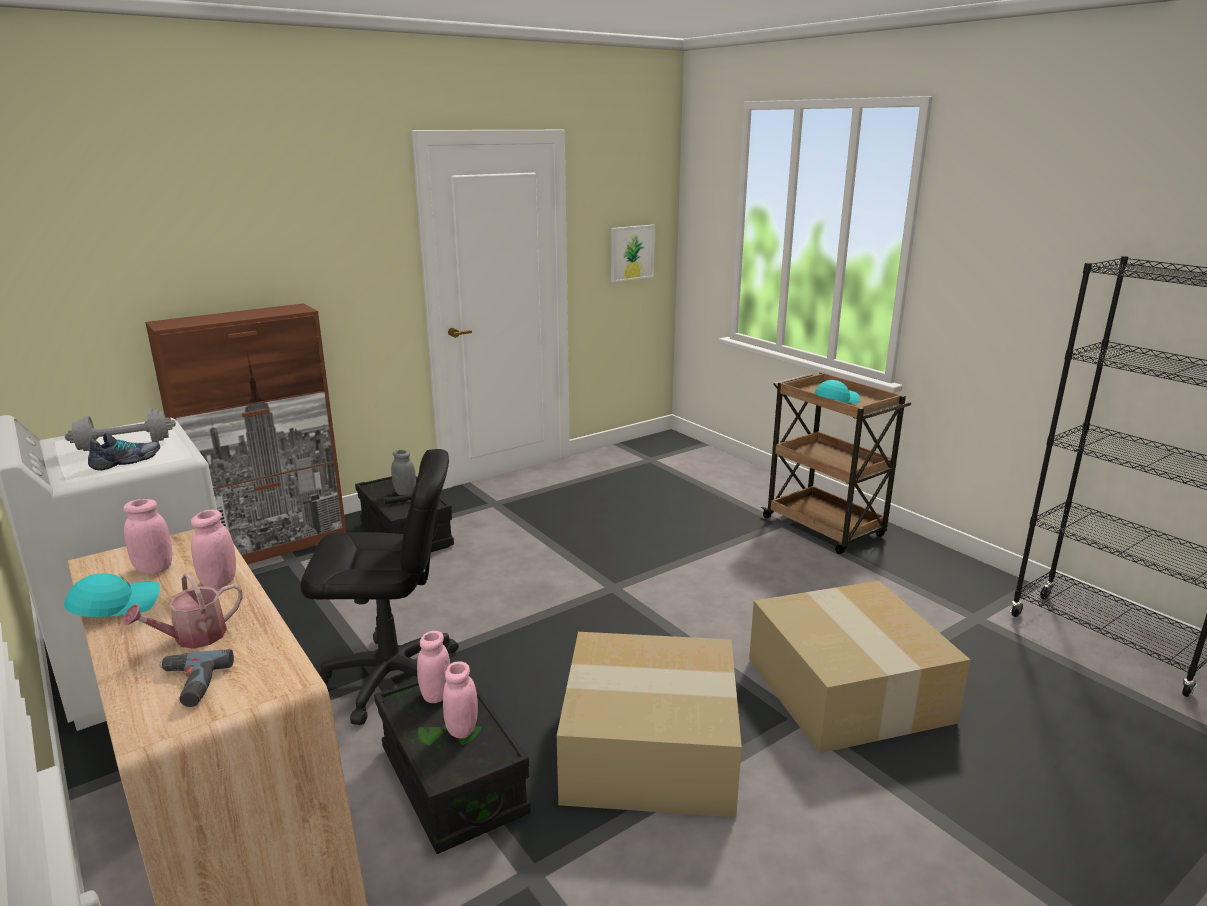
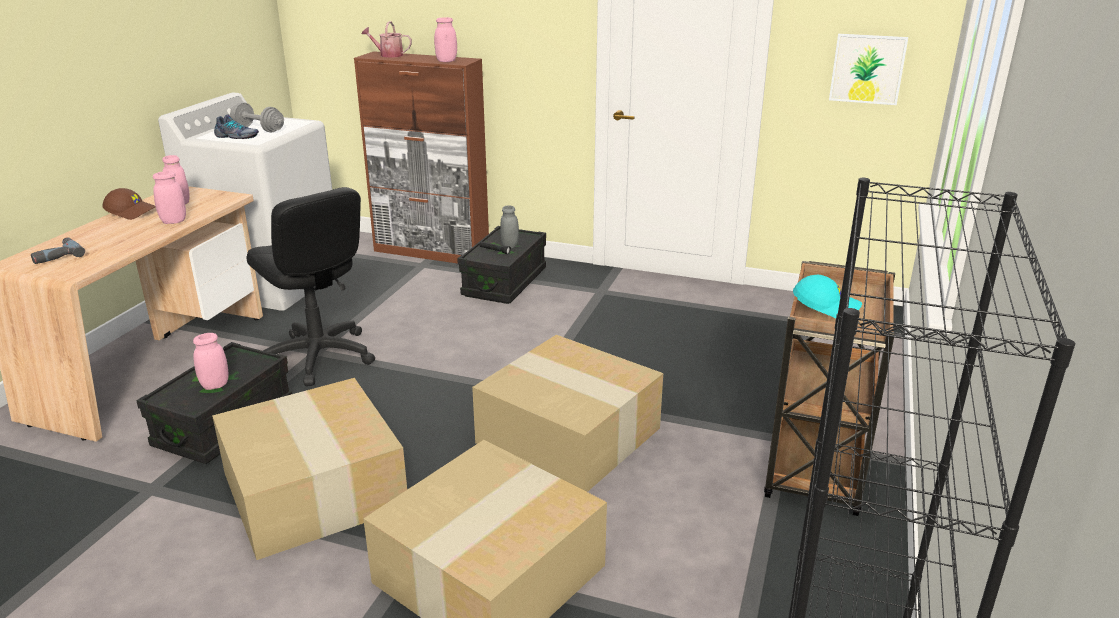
camera: 55 degrees right, 5 degrees up
(116, 605) = (132, 212): turquoise cap -> brown cap
(193, 638) = (106, 239): watering can -> watering can (388, 55)
(436, 695) = (247, 362): pink jar -> pink jar (446, 61)
(697, 592) = (571, 435): none -> cardboard box

